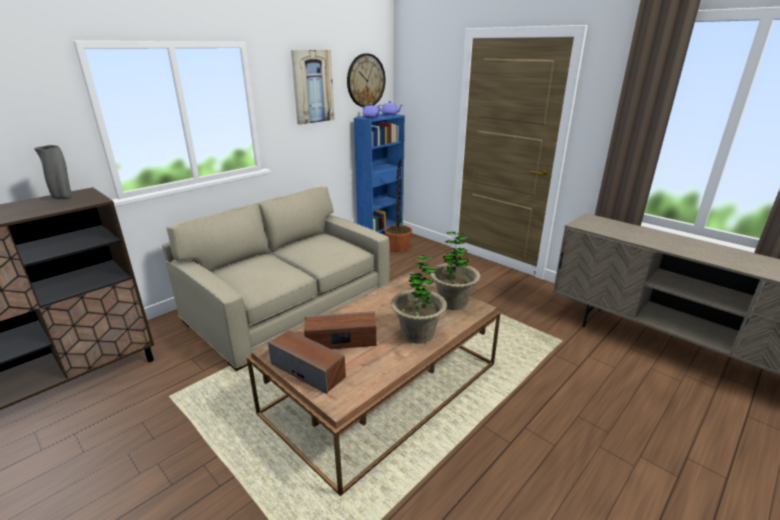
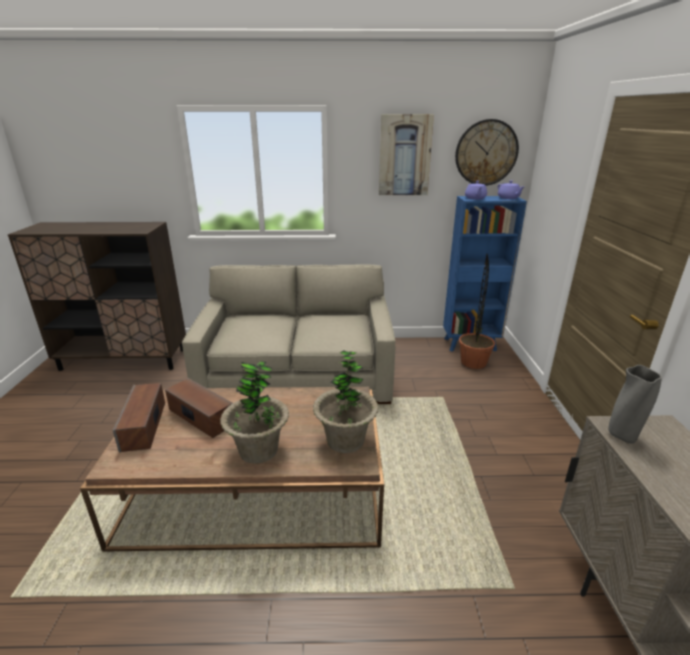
camera: 45 degrees right, 0 degrees up
(63, 197) = (136, 225): grey vase -> grey vase (622, 436)

